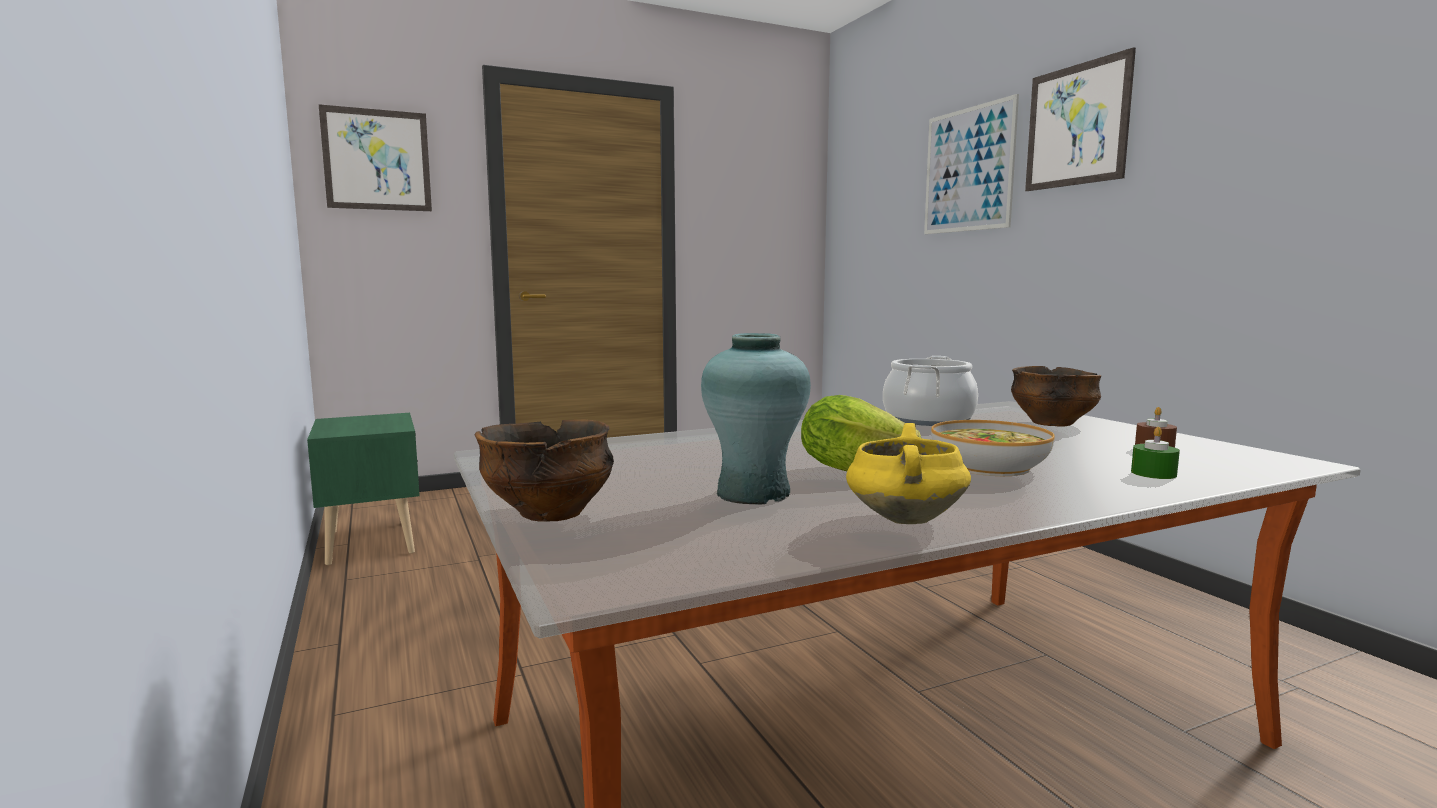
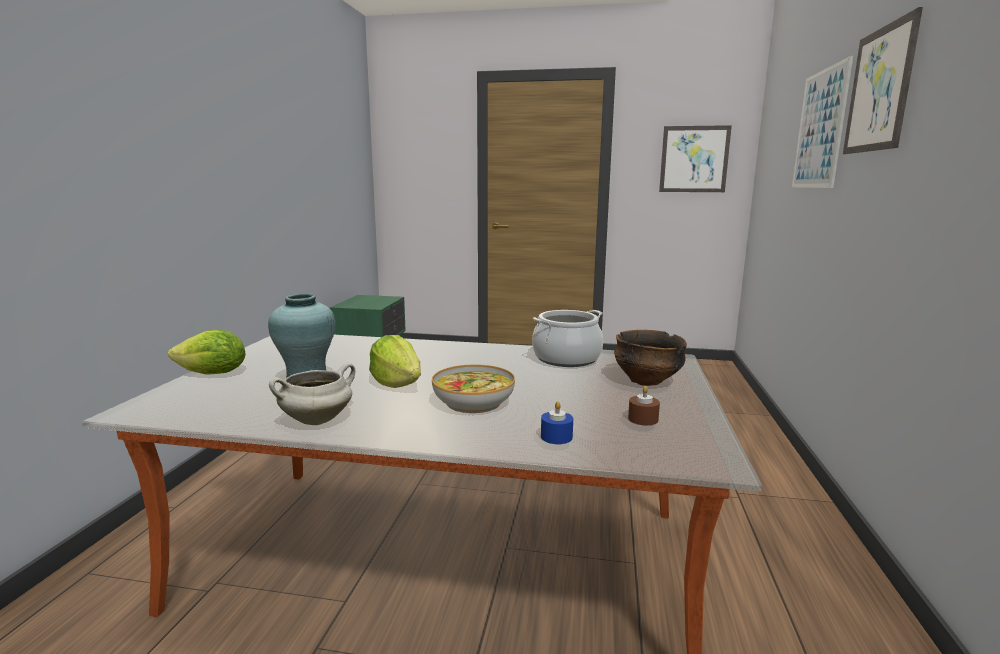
camera: 35 degrees right, 5 degrees up
(377, 160) = (414, 140): picture -> picture (694, 159)
(550, 513) = (213, 374): bowl -> lettuce
(903, 518) = (317, 420): yellow cooking pot -> white cooking pot
(1153, 473) = (556, 437): green candle -> blue candle

